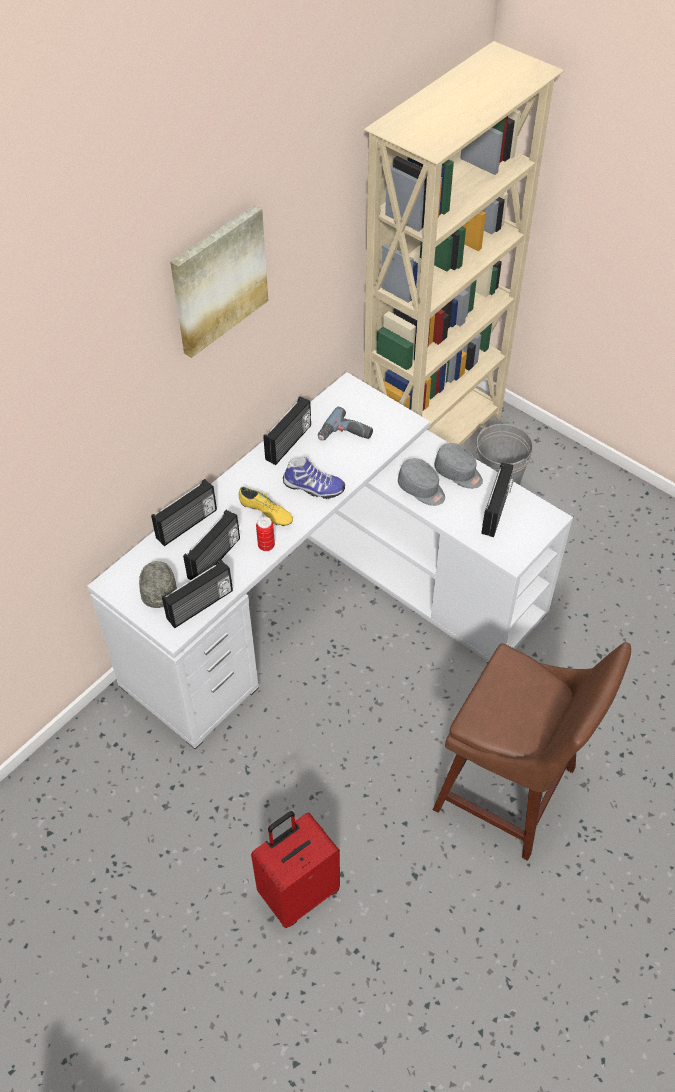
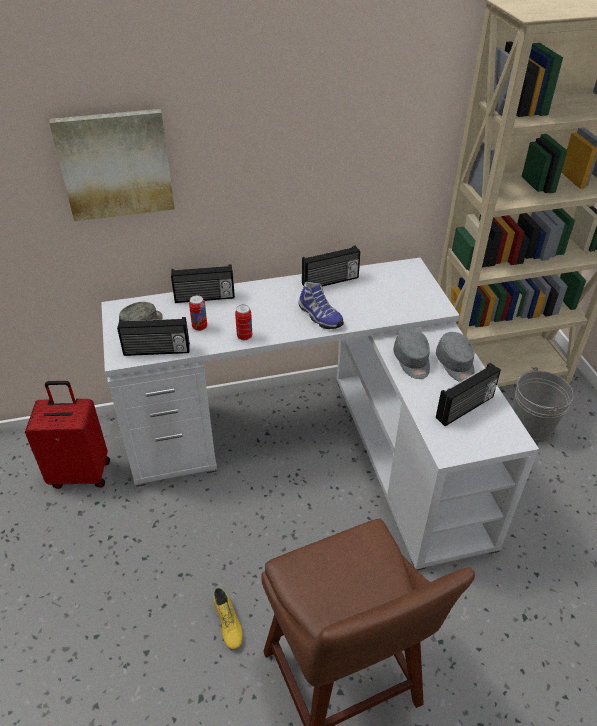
camera: 35 degrees right, 10 degrees down
(215, 559) = (199, 327): radio -> can
(218, 280) = (284, 76): picture -> picture (115, 164)
(266, 513) = (267, 316): yellow shoe -> yellow shoe (227, 623)
(298, 892) = (103, 642): red suitcase -> red suitcase (81, 473)
(345, 435) = (379, 294): power drill -> none

